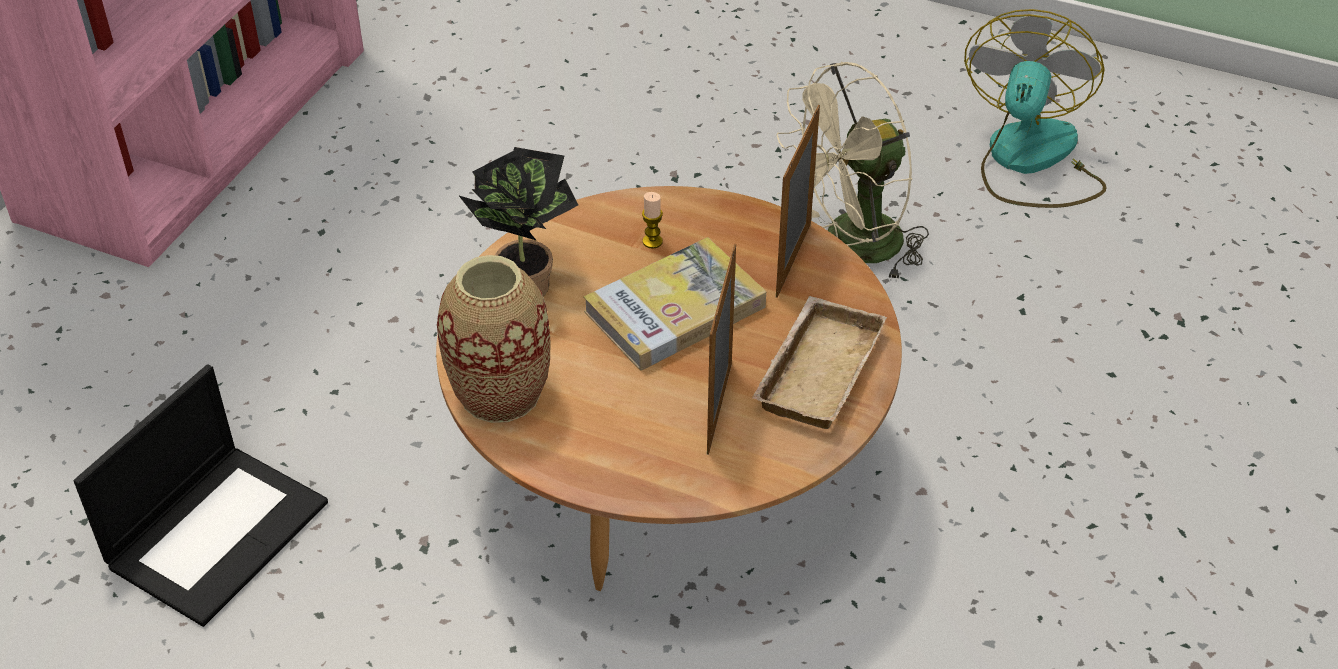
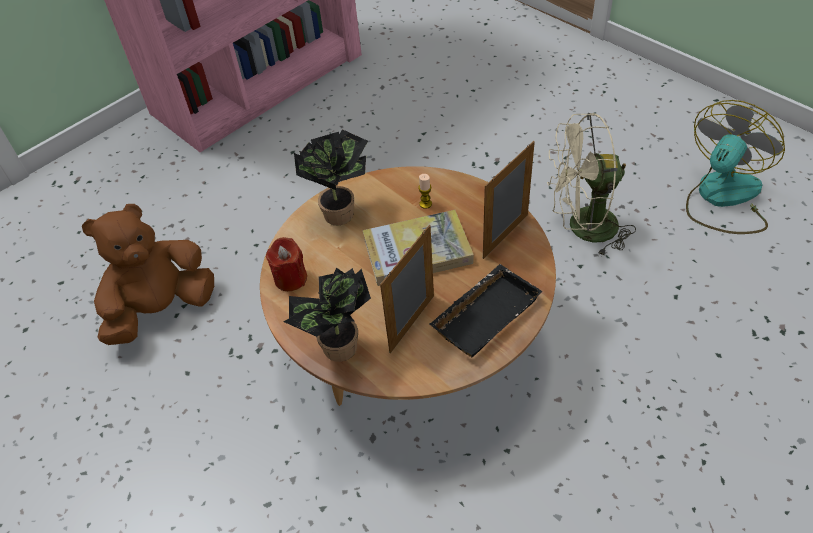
camera: 25 degrees right, 5 degrees up
(218, 532) = (161, 309): laptop -> brown plush toy
(500, 393) = (290, 278): vase -> red candle
(631, 473) = (338, 352): none -> potted plant
(815, 369) = (484, 313): beige tray -> black tray

